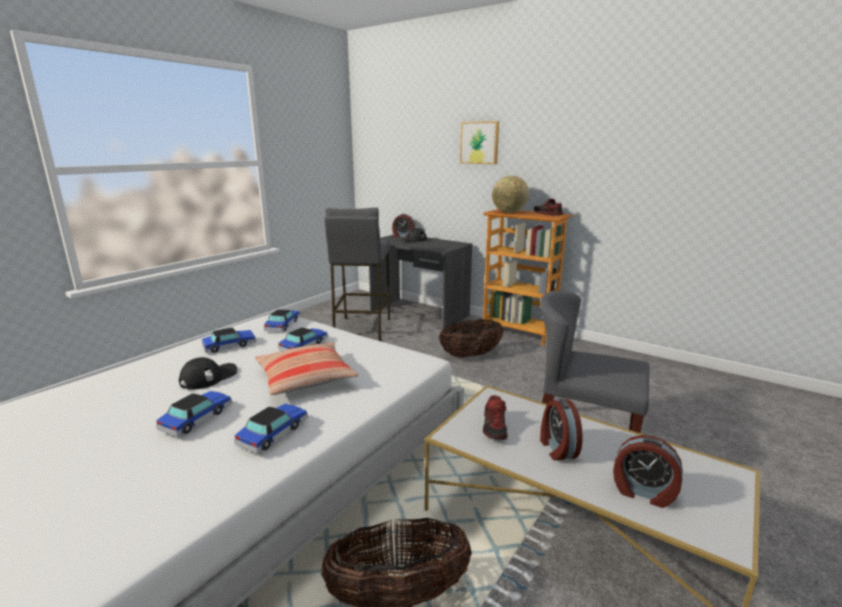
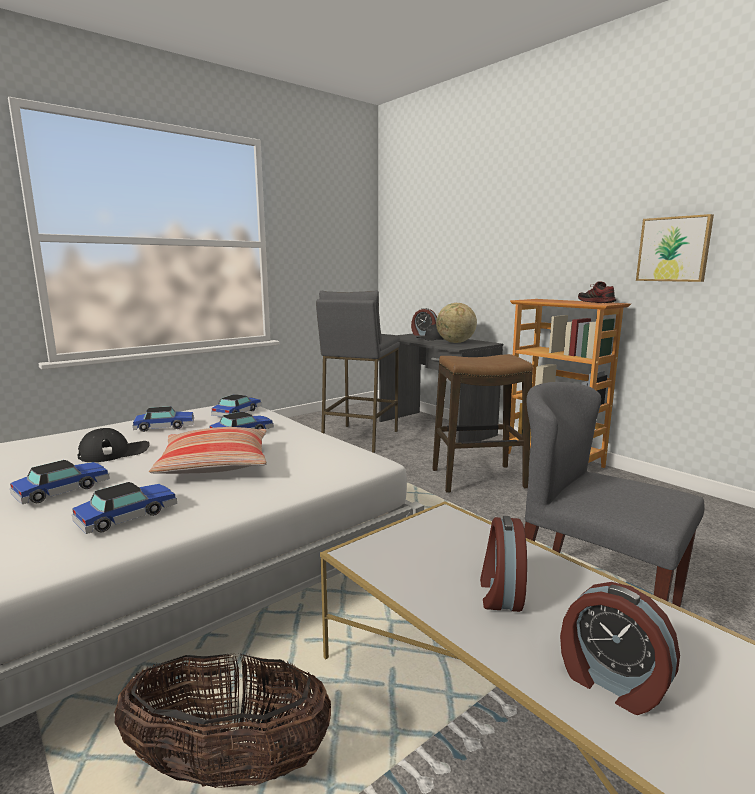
camera: 15 degrees right, 5 degrees down
(471, 355) = (478, 479): basket -> stool
(480, 143) = (516, 218): picture -> picture (674, 249)
(495, 427) = (425, 553): shoe -> none
(509, 212) = (544, 300): globe -> globe (455, 342)

